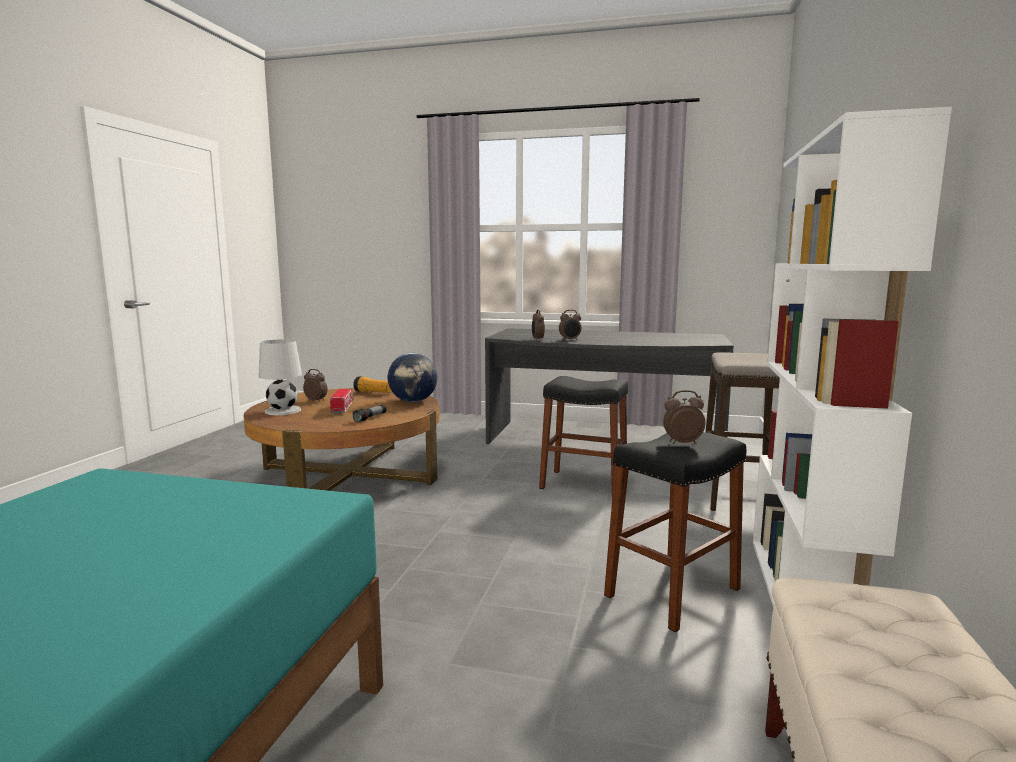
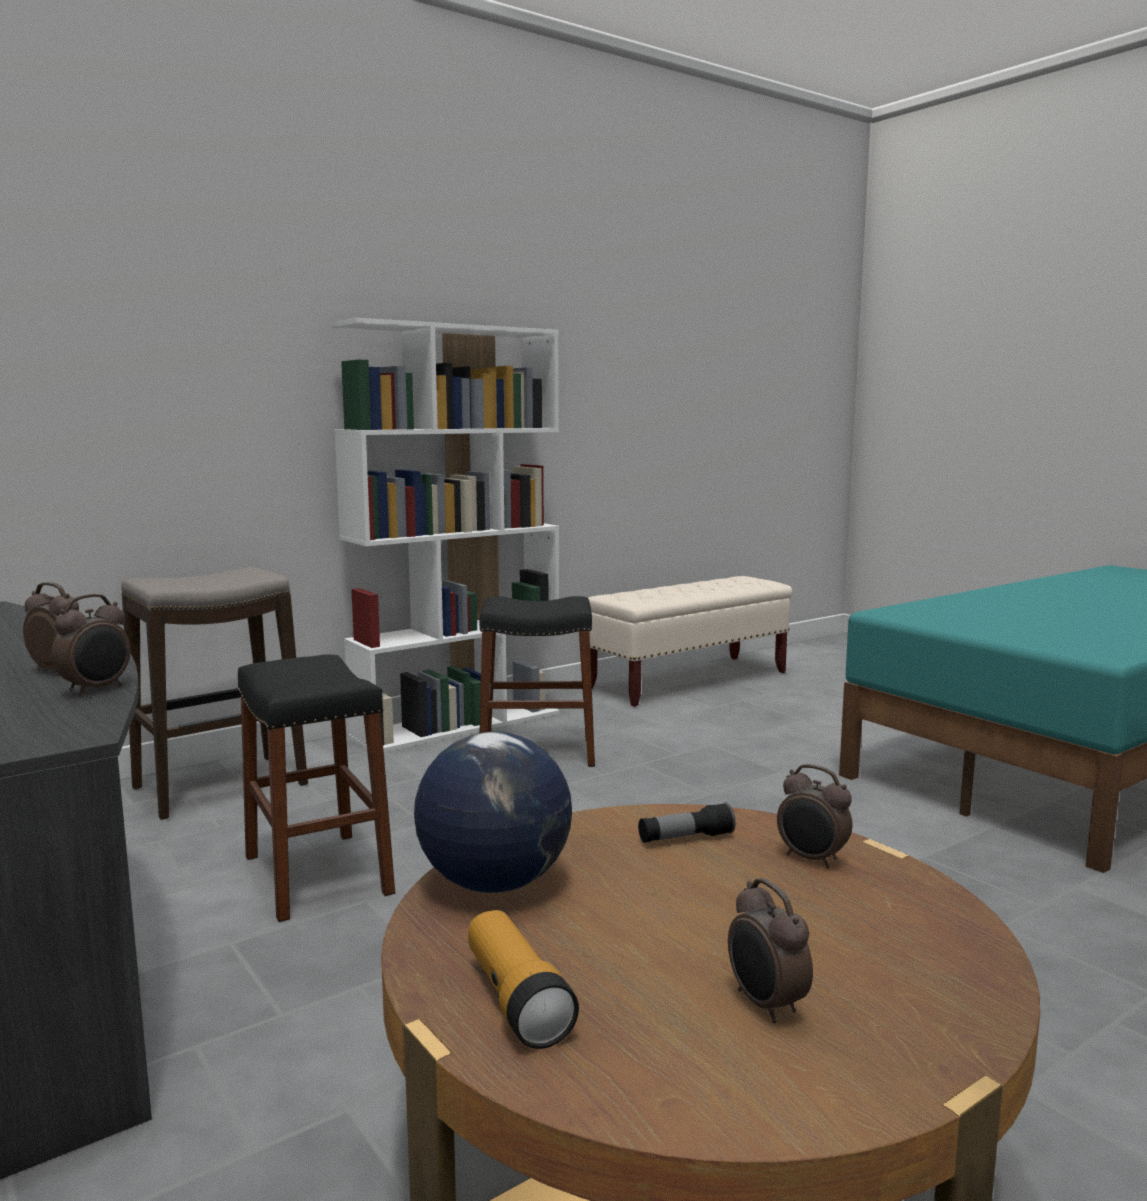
camera: 140 degrees left, 0 degrees up
(282, 411) = (902, 961): white table lamp -> none
(342, 407) = (711, 916): toy truck -> none
(682, 443) = (536, 602): alarm clock -> alarm clock (811, 859)

